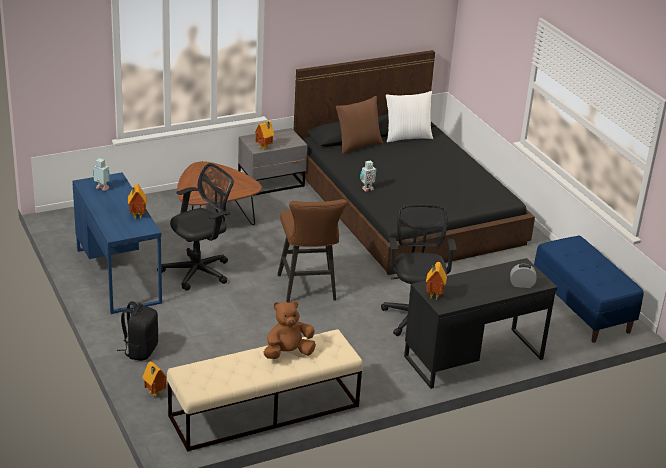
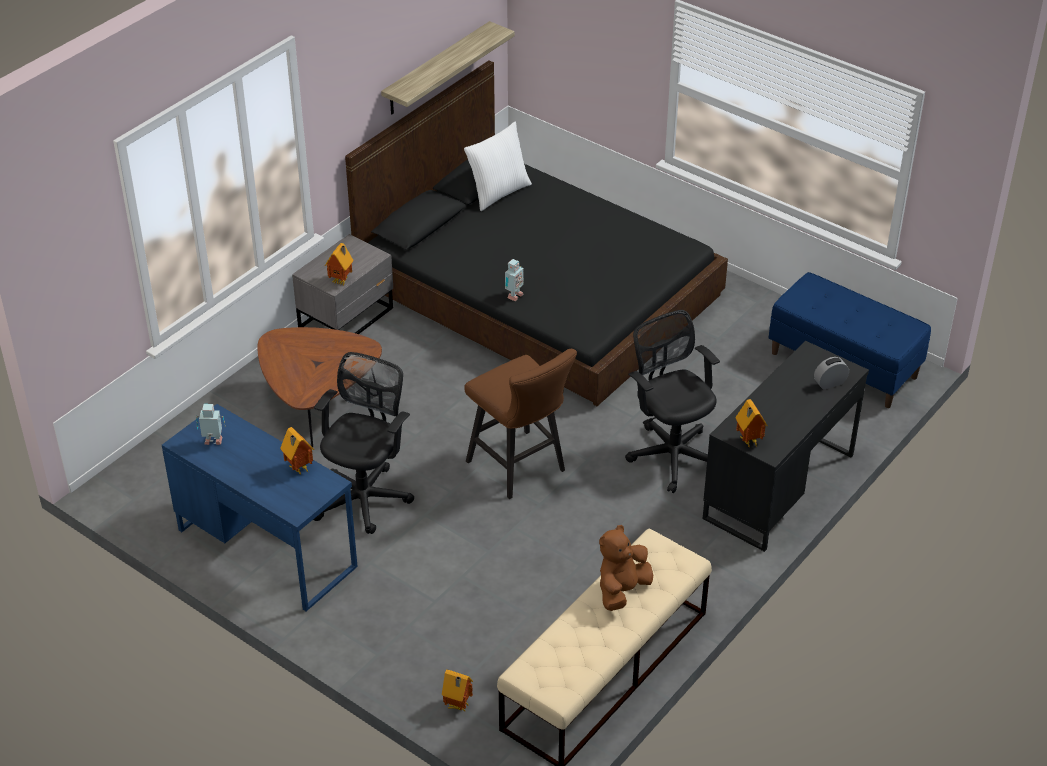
camera: 25 degrees left, 10 degrees up
(140, 350) = (388, 650): black backpack -> none
(358, 145) = (448, 229): brown pillow -> none
(386, 39) = (437, 69): none -> shelf

